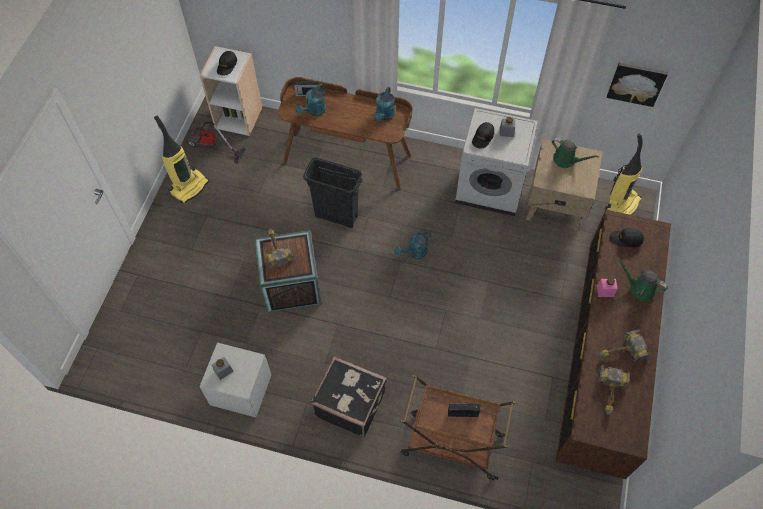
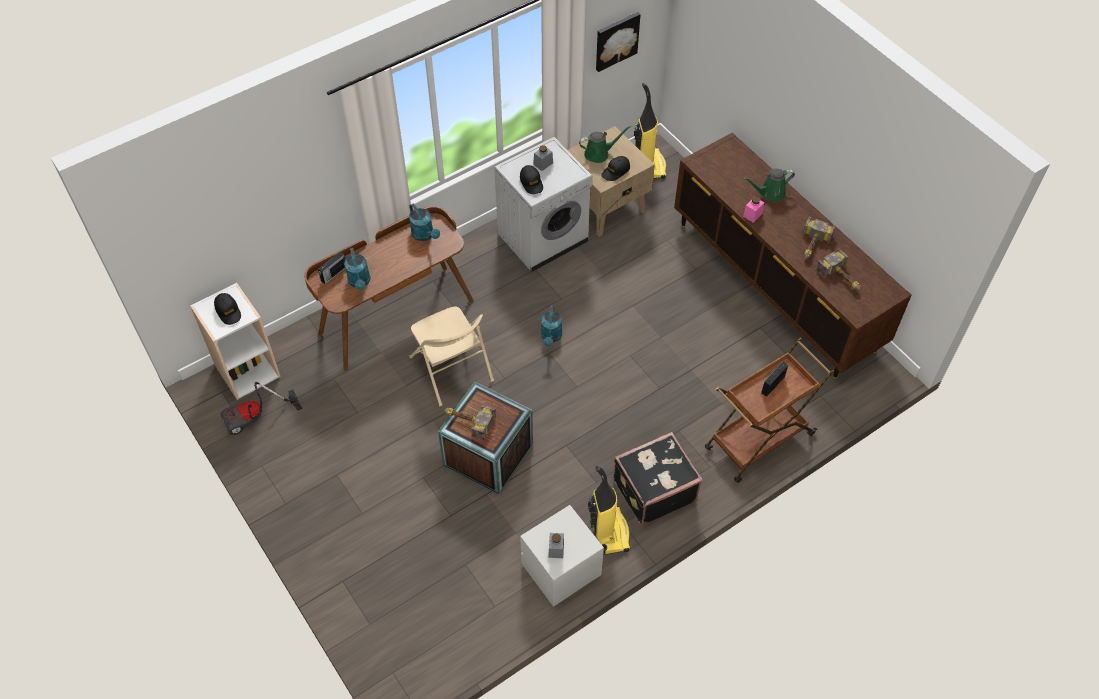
camera: 50 degrees left, 5 degrees down
(189, 187) = (284, 468): vacuum cleaner -> vacuum cleaner (609, 531)
(336, 216) = (451, 369): black trash can -> beige chair
(626, 239) = (719, 168): black cap -> black cap (615, 171)

